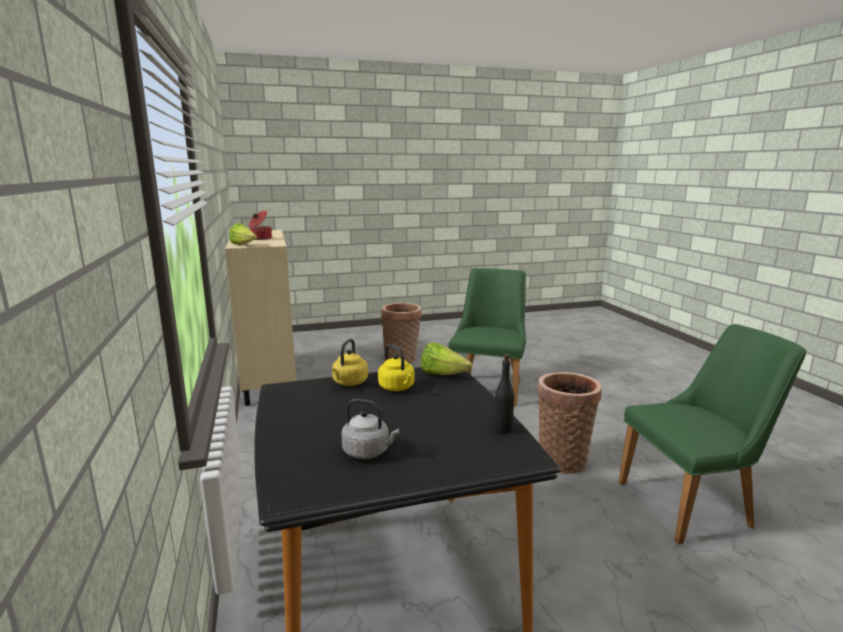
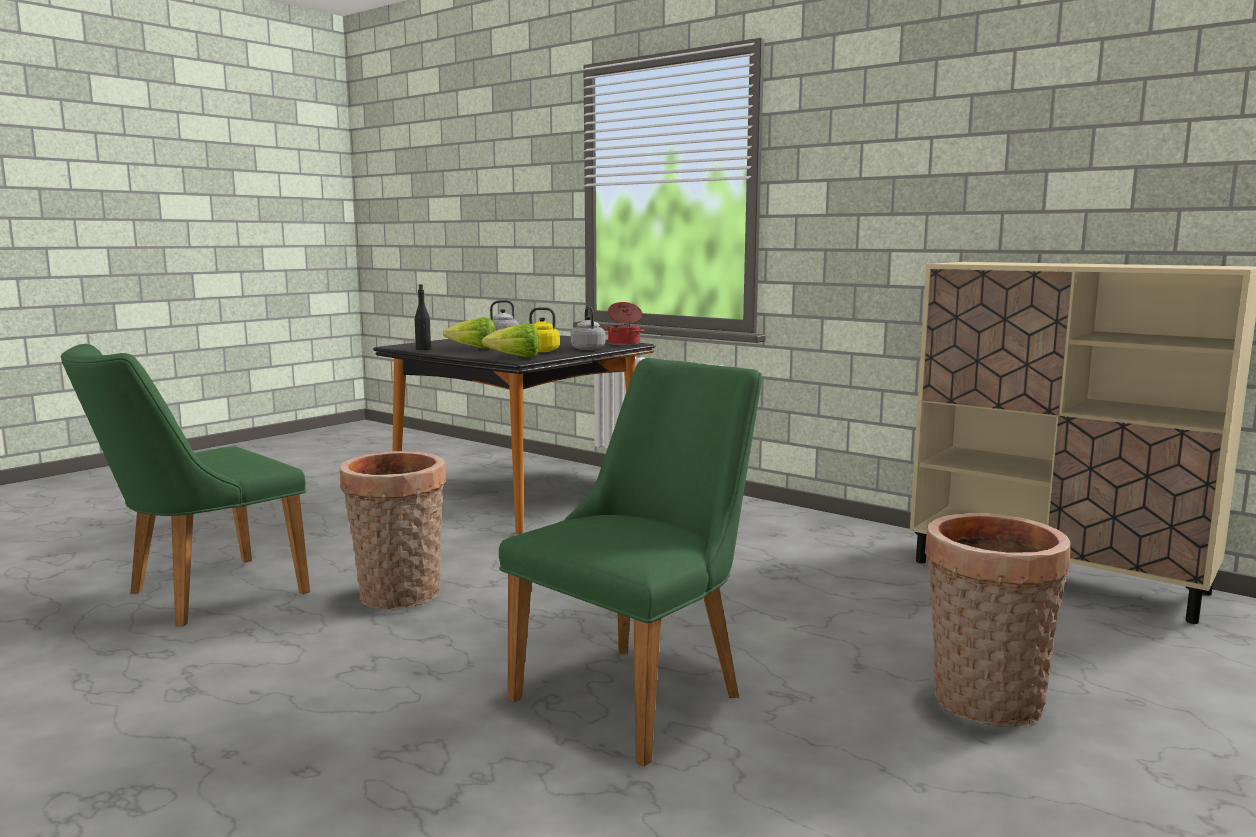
camera: 145 degrees right, 5 degrees down
(244, 245) = (977, 262): lettuce -> lettuce (474, 349)
(260, 238) = (1058, 264): cooking pot -> cooking pot (624, 344)
(349, 383) = (587, 349): yellow kettle -> grey kettle
(489, 387) = (643, 690): green chair -> green chair turned 120 degrees counterclockwise

